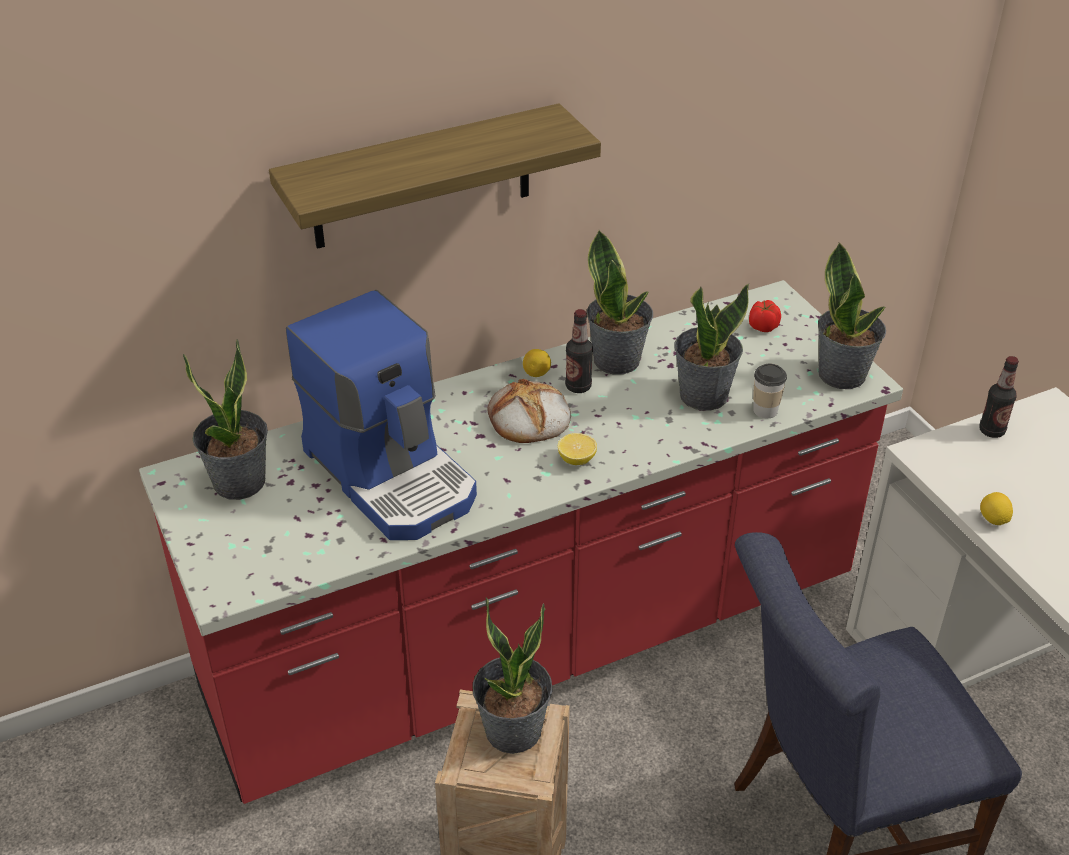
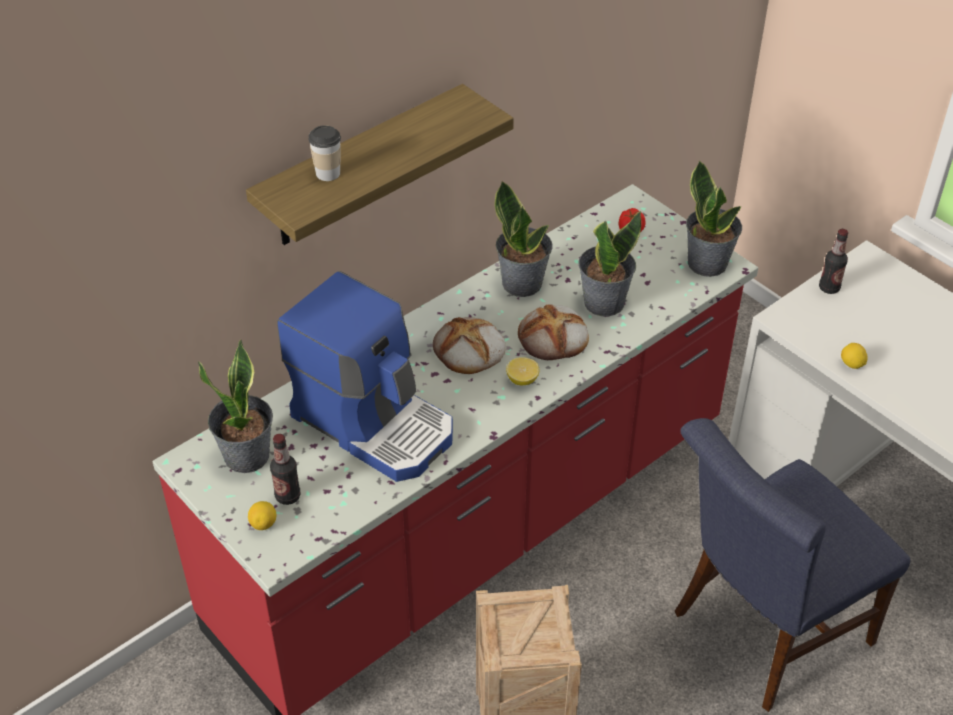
camera: 15 degrees left, 5 degrees up
(513, 731) = (531, 616): potted plant -> none
(537, 374) = (460, 308): lemon -> lemon (264, 524)
(578, 386) = (499, 313): bottle -> bottle (288, 496)
(631, 422) = (554, 337): none -> bread
(765, 410) = (657, 307): cup -> cup (328, 173)

